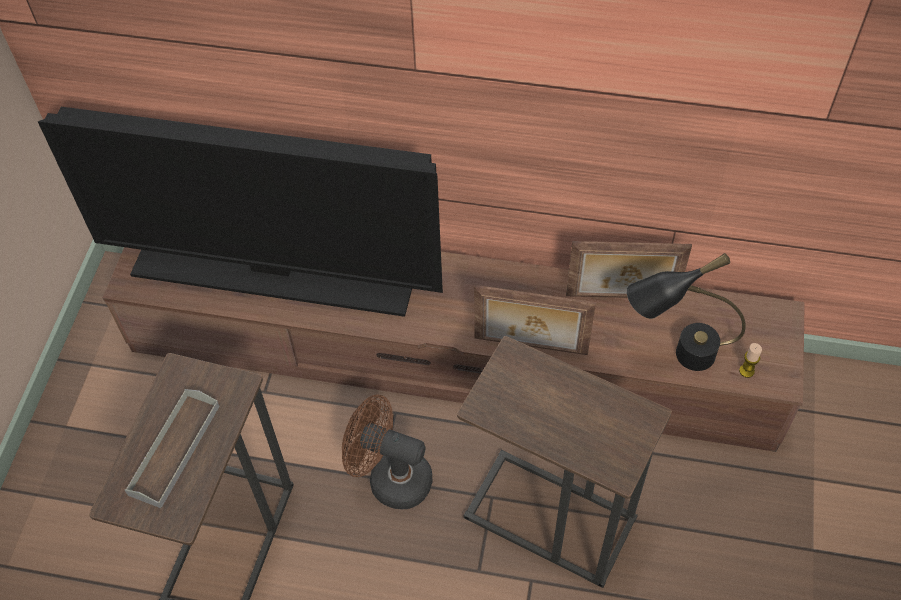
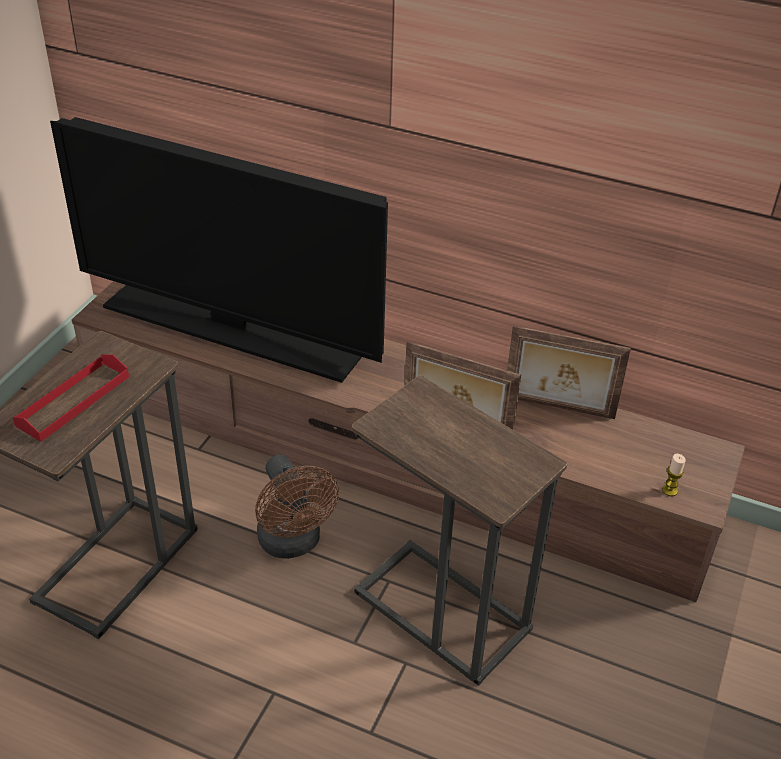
camera: 10 degrees right, 15 degrees down
(174, 449) = (73, 401): grey tray -> red tray
(390, 478) = (293, 543): brown fan -> brown fan turned 150 degrees counterclockwise
(676, 356) = (600, 464): black table lamp -> none

